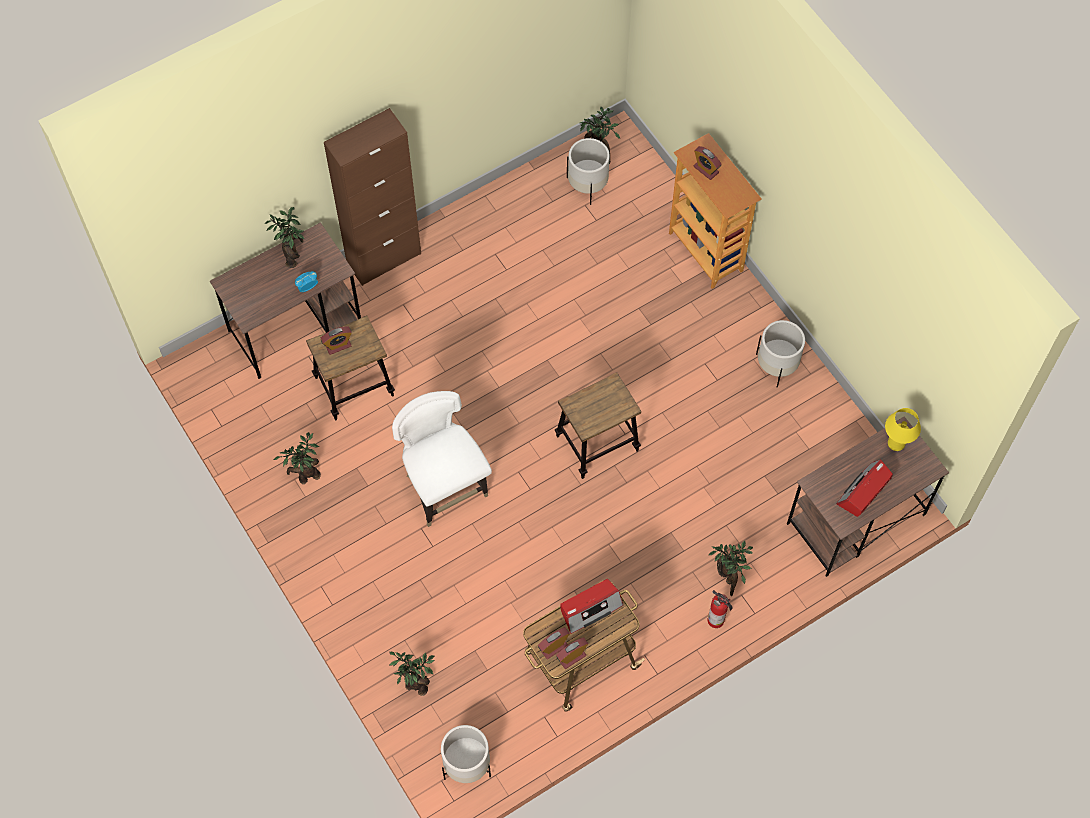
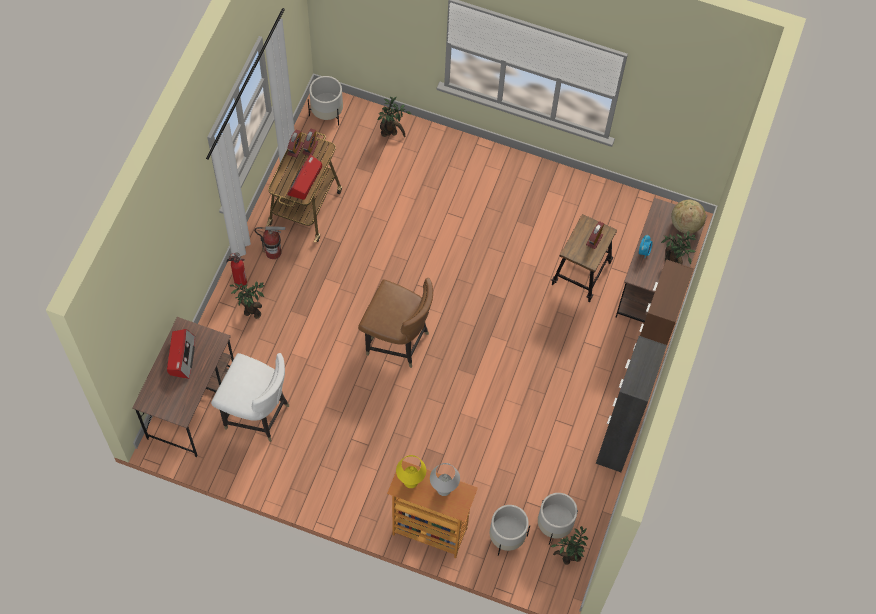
camera: 140 degrees right, 0 degrees up
(240, 286) = (685, 224): none -> globe
(306, 476) = (558, 202): potted plant -> none
(445, 488) = (469, 250): white chair -> white chair (257, 414)
(467, 214) = (617, 442): none -> black cabinet
(597, 443) = (397, 341): stool -> brown chair
(655, 630) = (273, 252): none -> fire extinguisher
(706, 169) = (444, 489): alarm clock -> white table lamp
(777, 365) = (317, 478): white planter -> white planter (506, 537)
(896, 443) = (180, 404): yellow table lamp -> yellow table lamp (410, 481)

